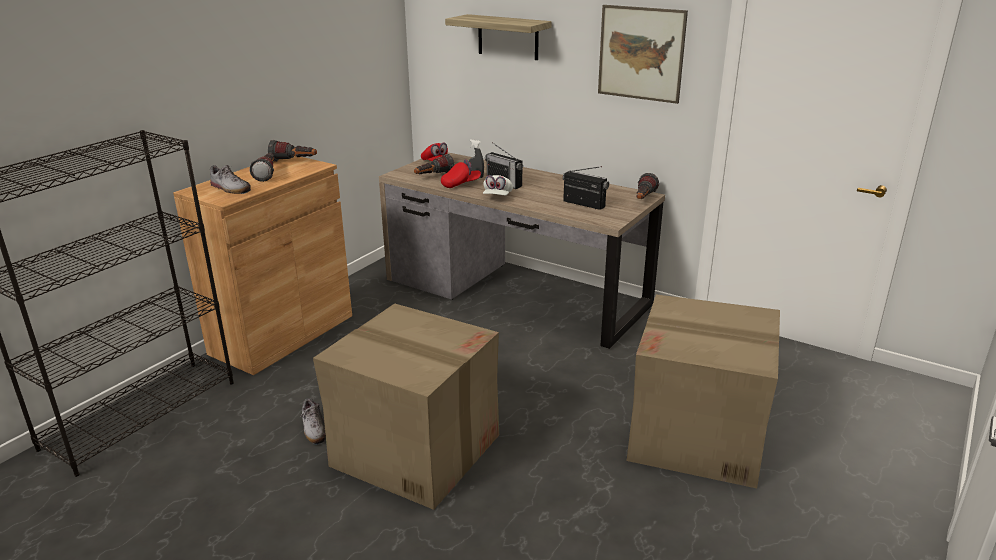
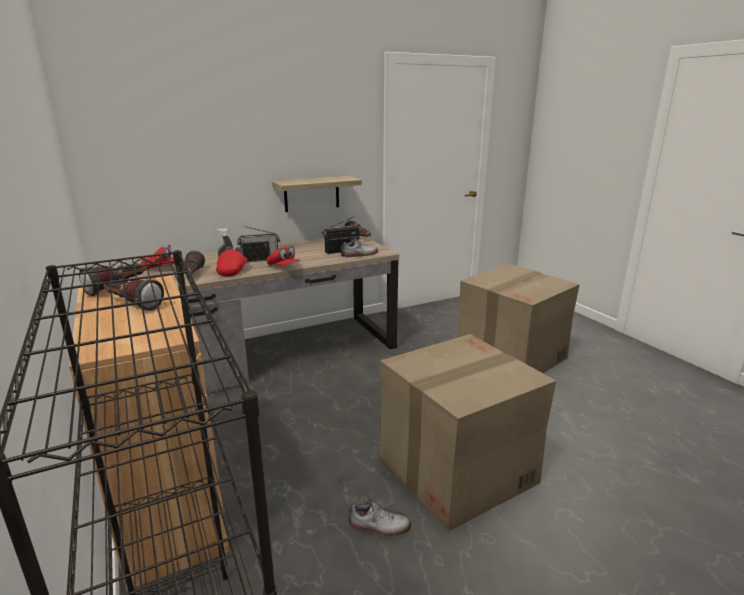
camera: 60 degrees left, 5 degrees down
(230, 188) = (140, 328): shoe -> shoe (359, 254)
(497, 197) = (283, 267): white cap -> red cap
(508, 37) = (202, 133): shelf -> shelf (311, 194)
(641, 53) = (327, 132): picture -> none

